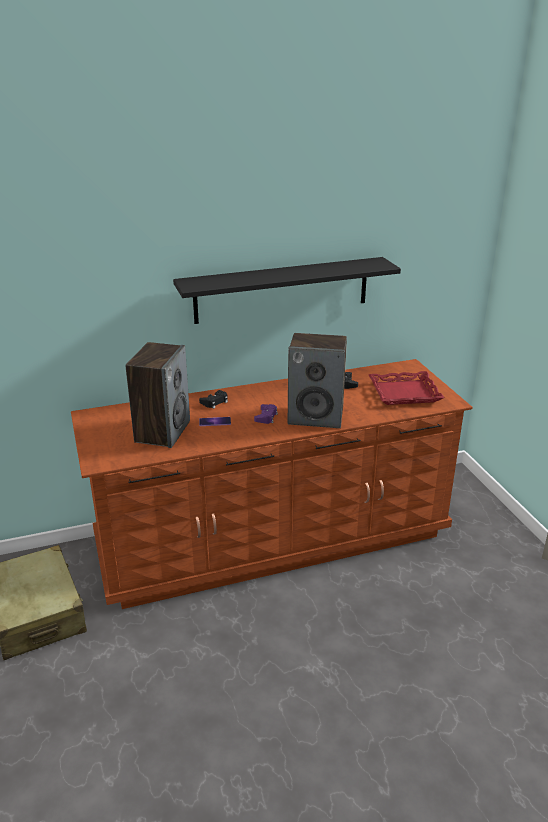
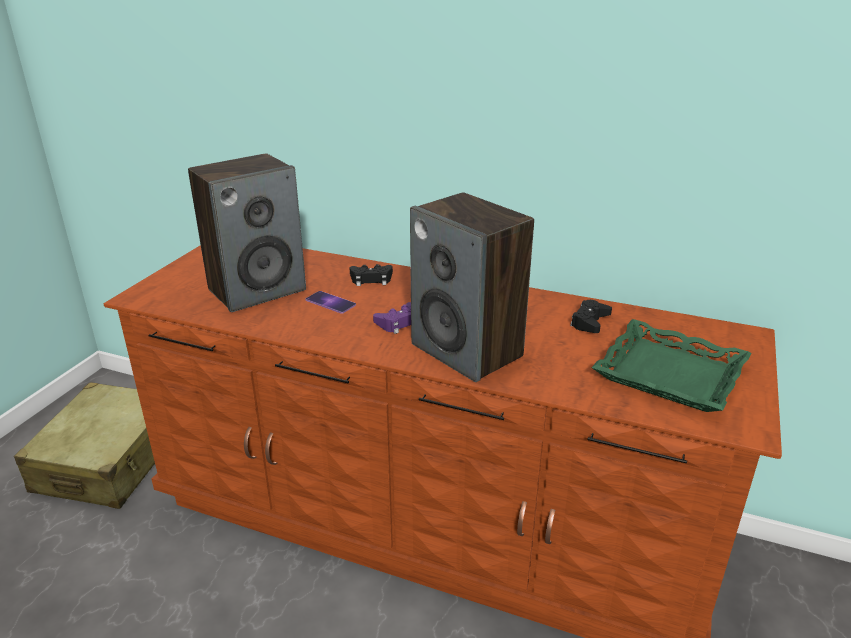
camera: 40 degrees right, 0 degrees up
(282, 290) = (519, 129): black shelf -> none
(404, 392) = (670, 373): red tray -> green tray

